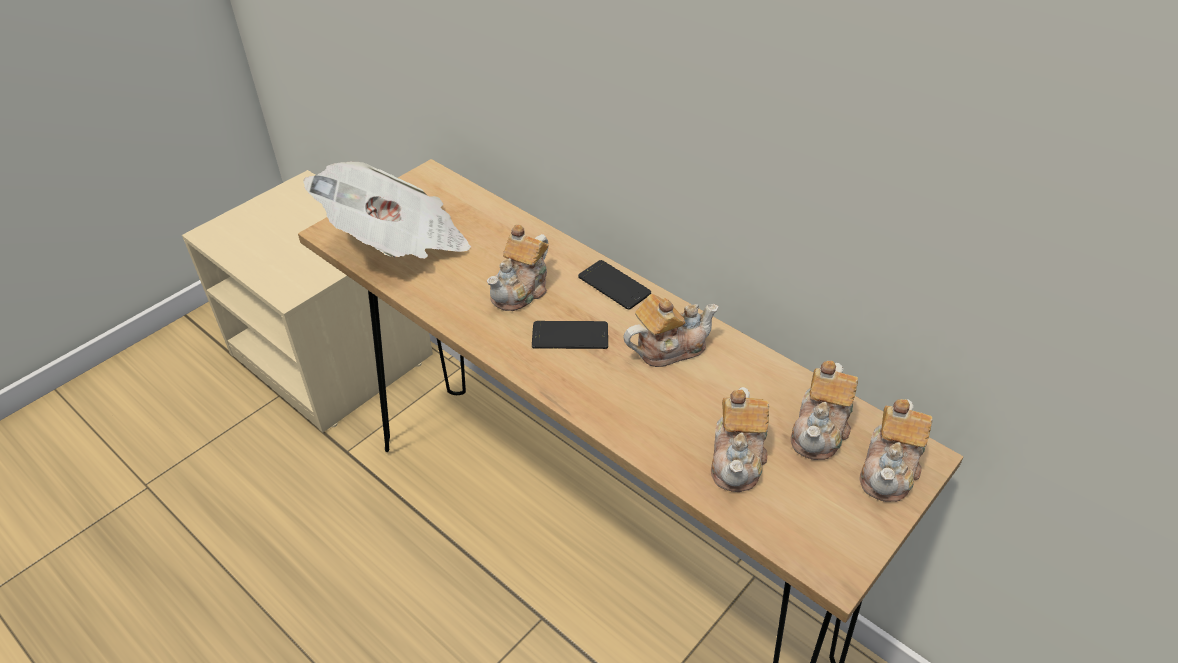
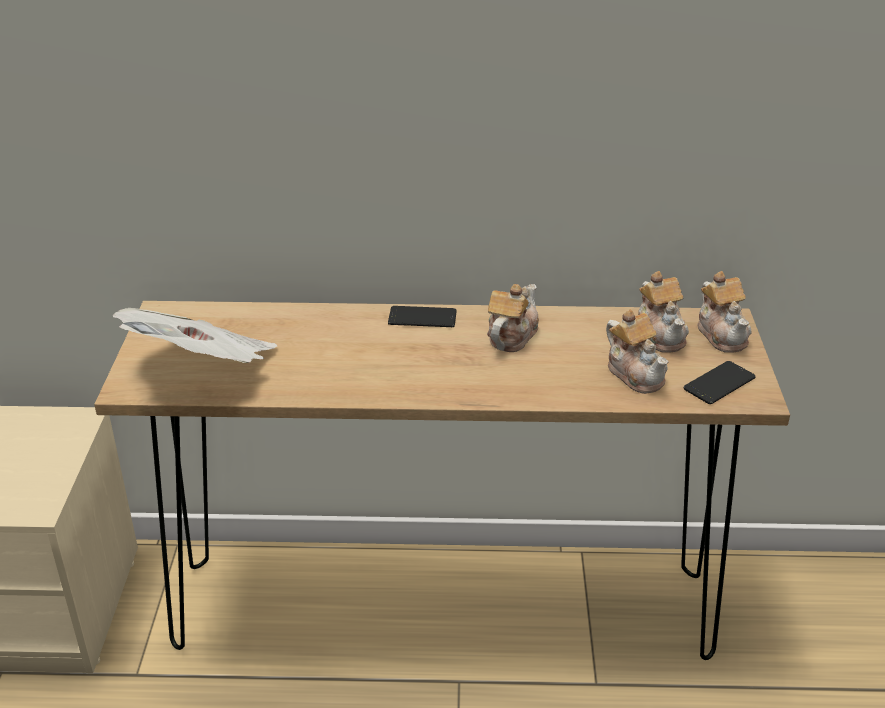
camera: 40 degrees left, 10 degrees down
(521, 290) = (357, 352): teapot -> none
(570, 336) = (434, 362): phone -> phone (719, 383)

